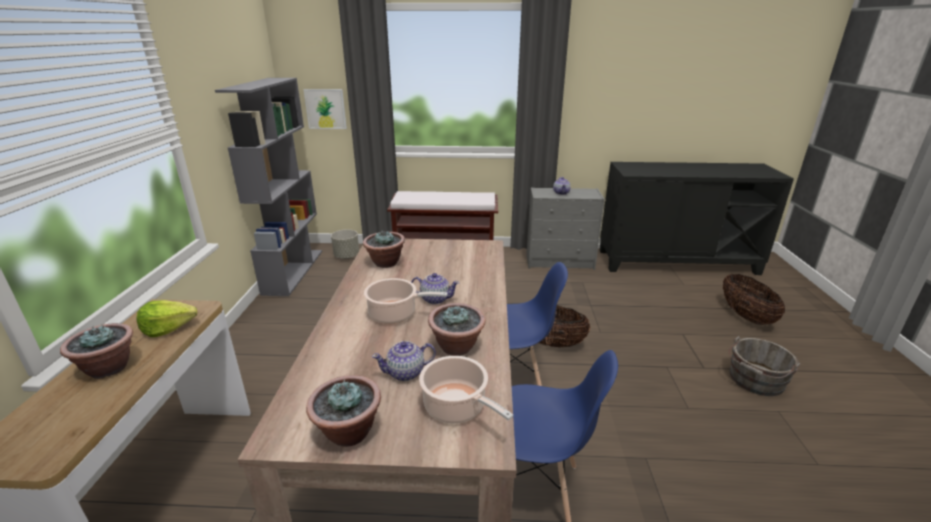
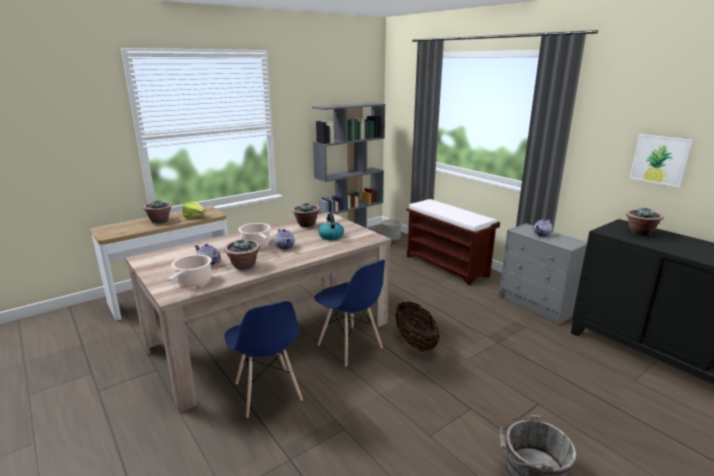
camera: 50 degrees right, 5 degrees down
(325, 109) = (405, 128): picture -> picture (659, 159)
(348, 432) = (155, 268): potted plant -> potted plant (640, 233)
(446, 263) = (331, 236): none -> kettle
(745, 316) = (650, 438): basket -> none

